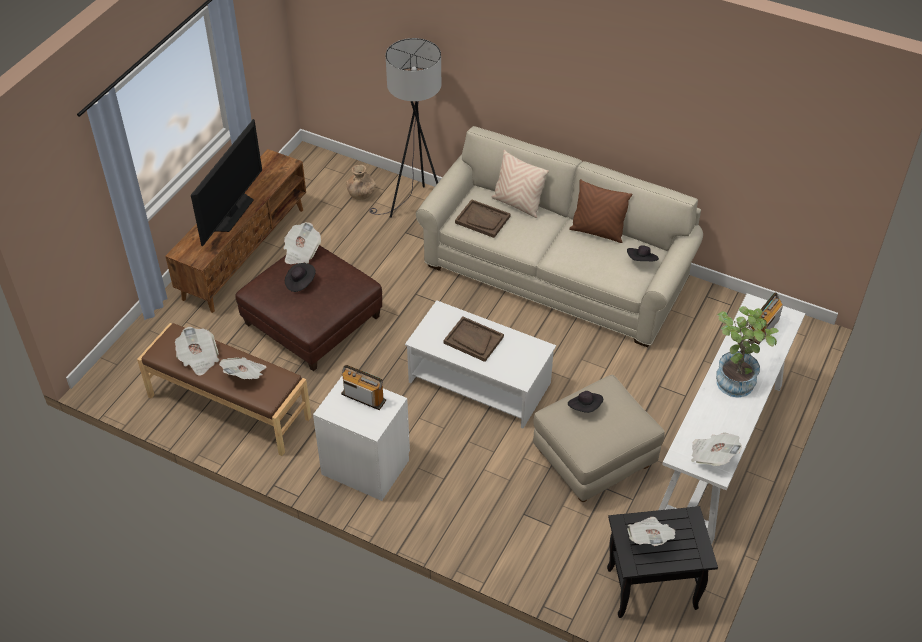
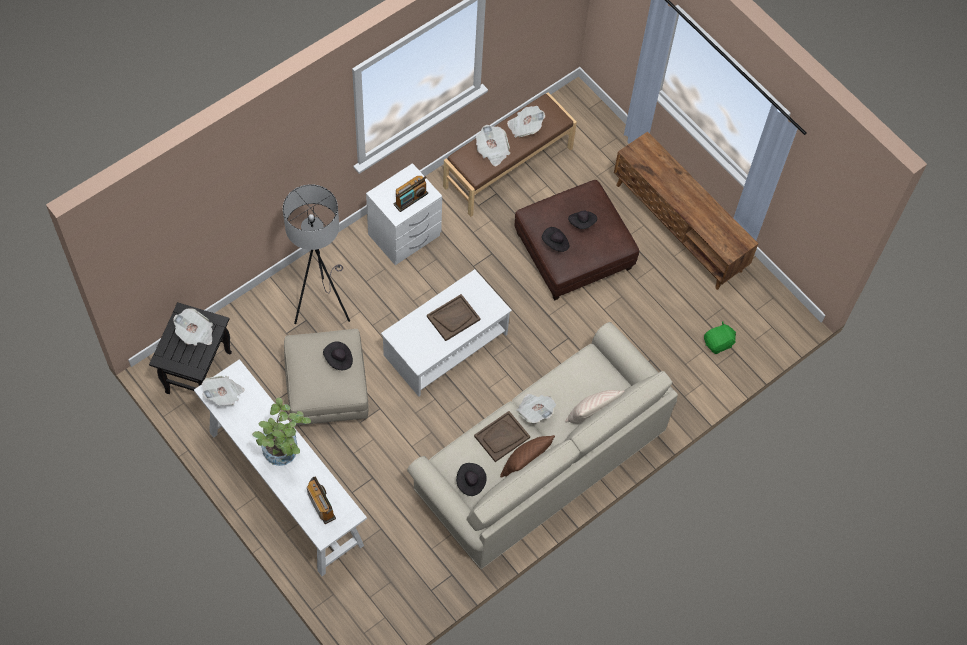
camera: 110 degrees right, 15 degrees up
(232, 212) = (680, 191): television -> none
(301, 252) = (619, 235): newspaper -> newspaper (535, 411)
(337, 294) = (555, 243): none -> black hat
(361, 194) = (718, 343): brown vase -> green plush toy
(416, 209) = (678, 381): grey floor lamp -> grey floor lamp (321, 303)
(482, 220) = (584, 377): brown tray -> brown tray (502, 437)

